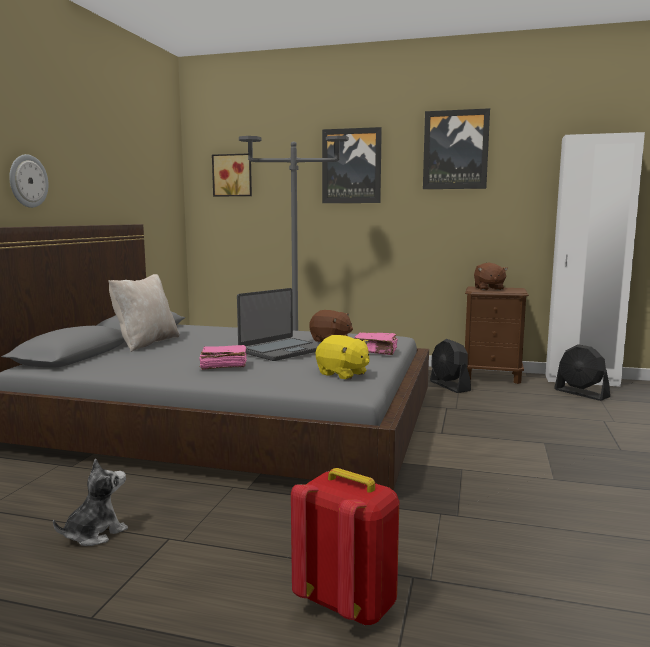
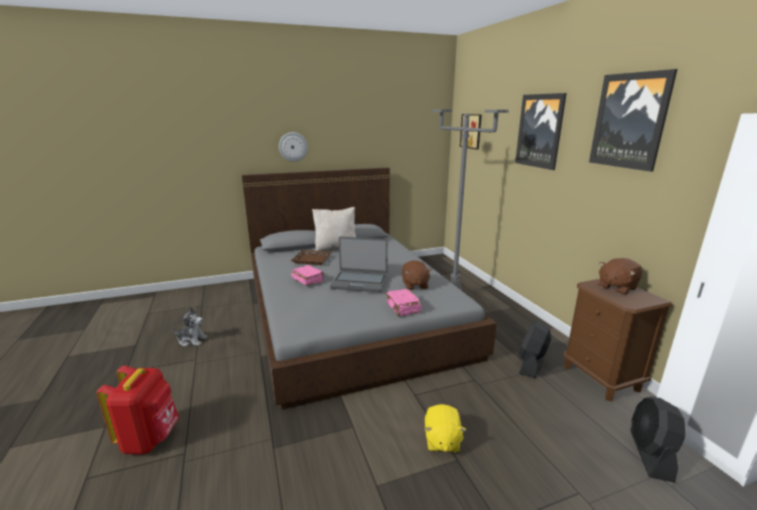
camera: 55 degrees right, 10 degrees up
(156, 356) = (312, 260): none -> brown tray
(342, 374) = (327, 316): yellow plush toy -> yellow plush toy (441, 440)

